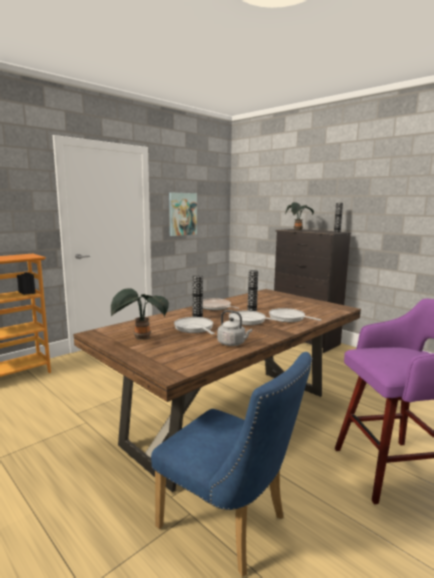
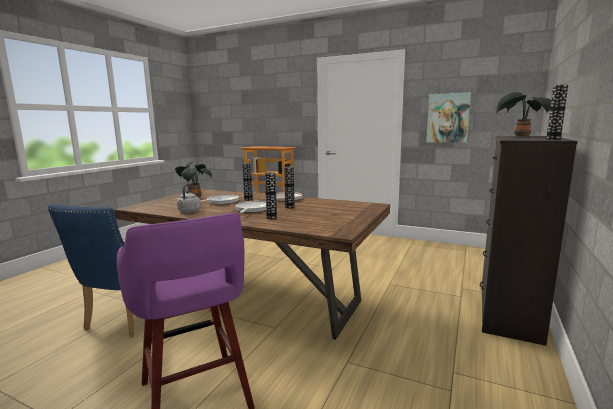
camera: 70 degrees right, 0 degrees up
(288, 318) = (271, 218): frying pan -> vase

